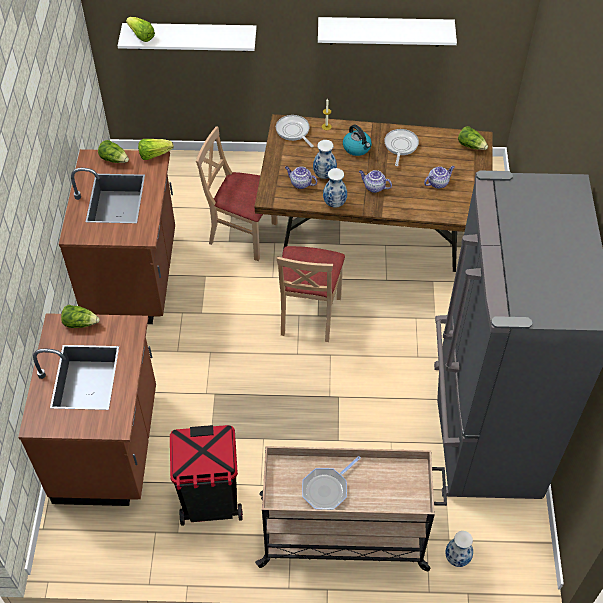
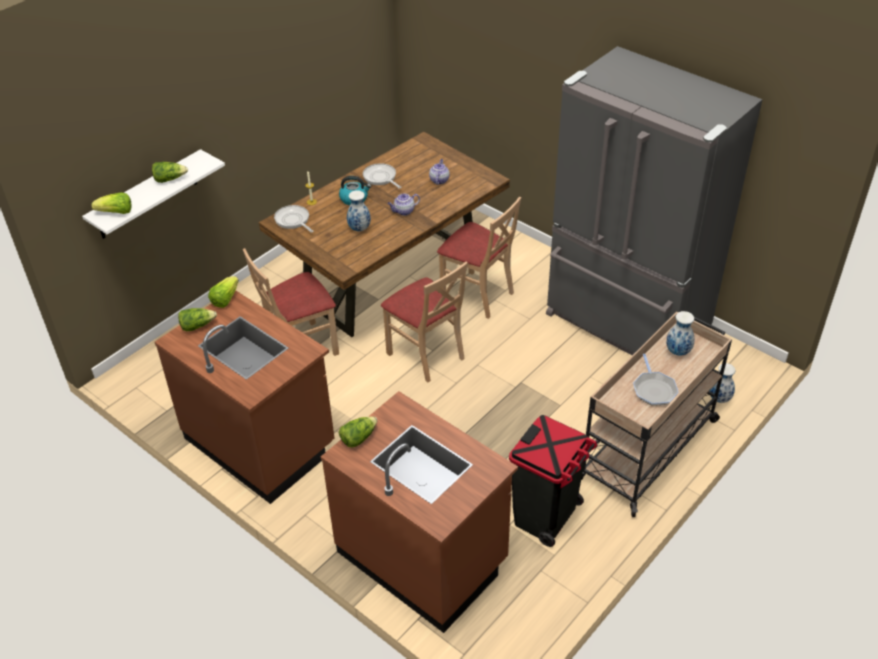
camera: 50 degrees left, 10 degrees down
(293, 131) = (293, 220): frying pan -> frying pan turned 45 degrees clockwise
(300, 183) = (351, 245): teapot -> none
(334, 203) = (394, 239): vase -> vase (677, 352)
(385, 31) = (299, 97): white shelf -> none
(409, 303) = (477, 295): none -> beige chair
(471, 145) = (424, 147): lettuce -> lettuce (170, 179)

